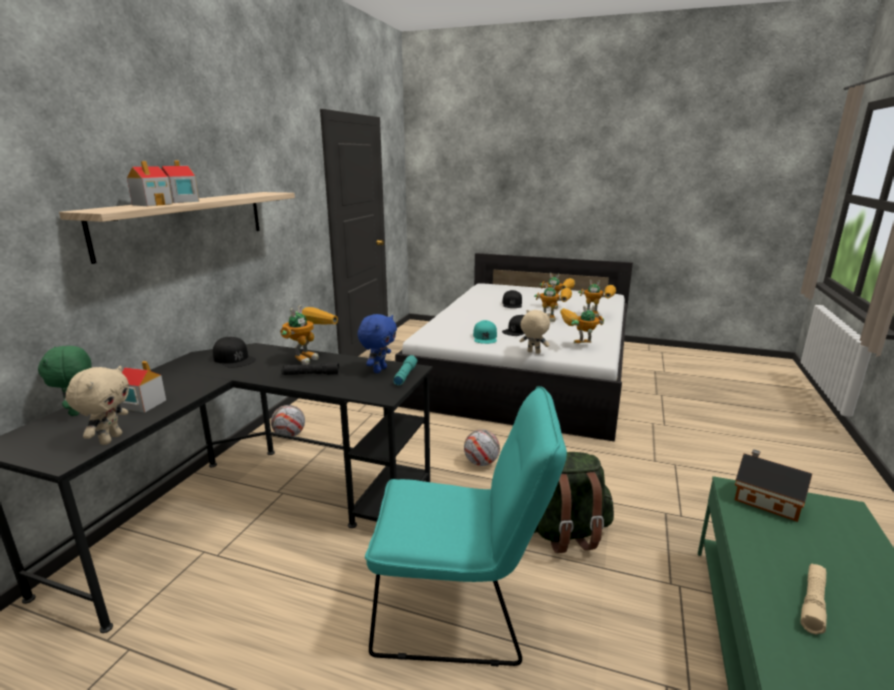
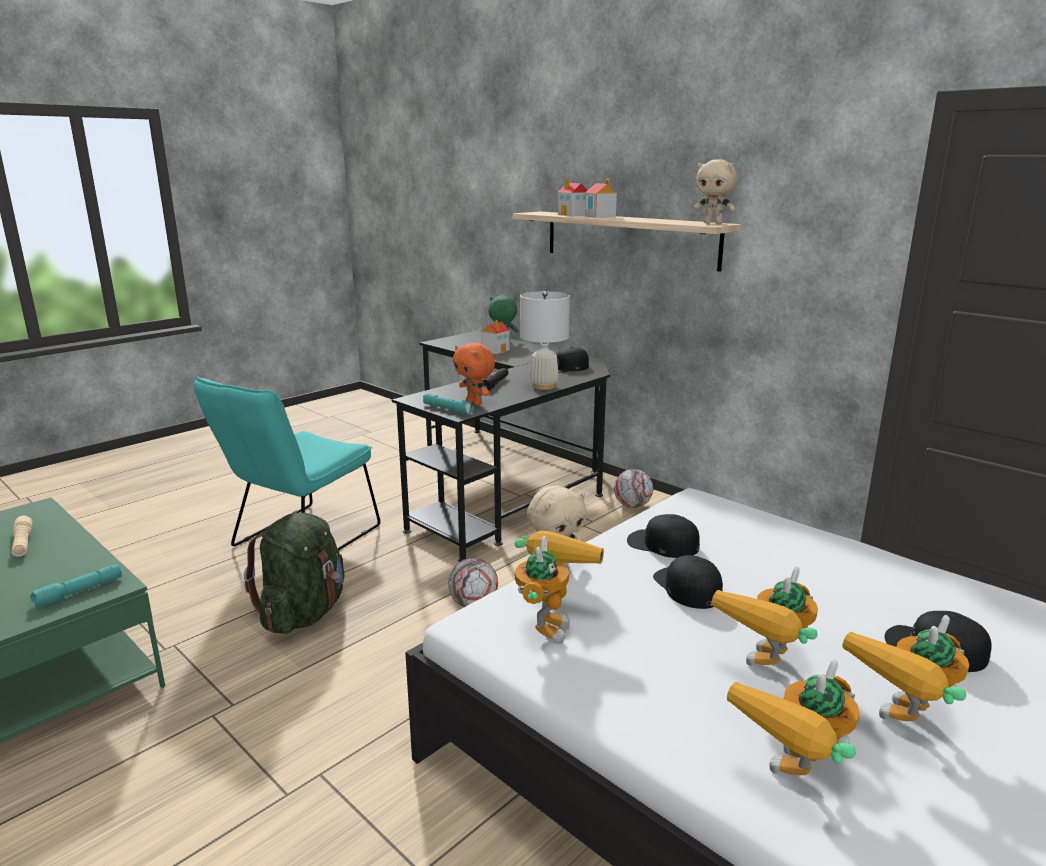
camera: 115 degrees right, 0 degrees up
(110, 439) = (450, 347): beige plush toy -> beige plush toy (713, 223)
(309, 356) = (544, 386): toy robot -> white table lamp
(379, 370) = (475, 403): blue plush toy -> orange plush toy
(485, 337) = (662, 544): turquoise cap -> black cap
(764, 500) = (78, 593): toy house -> turquoise flashlight

